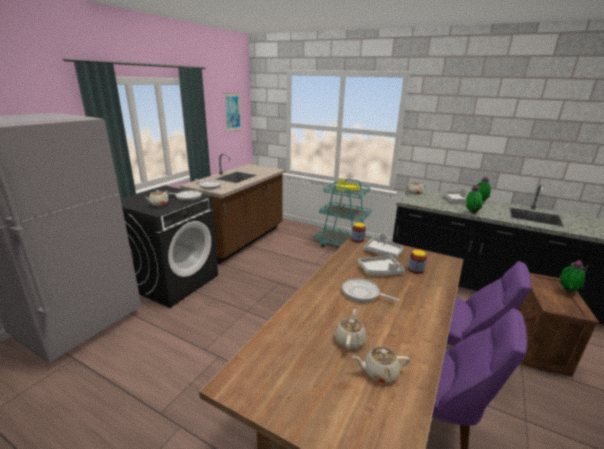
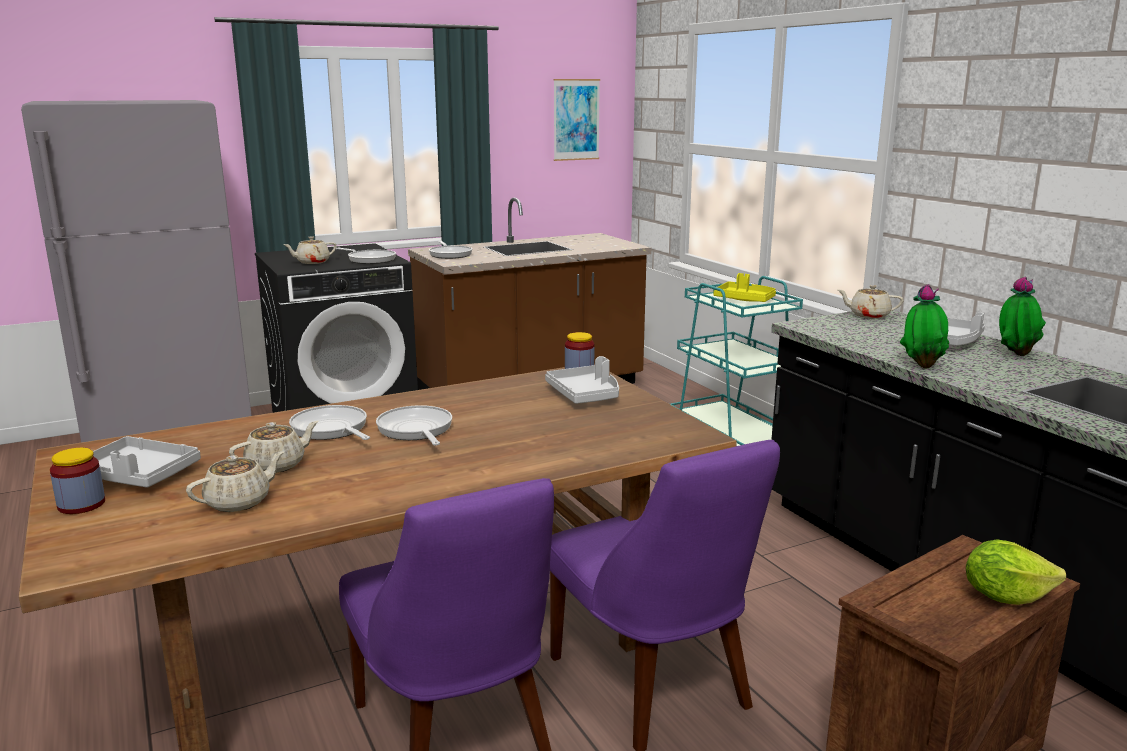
camera: 35 degrees right, 5 degrees down
(329, 307) = (331, 429): none -> frying pan
(379, 372) = (239, 502): beige teapot -> beige teapot turned 105 degrees clockwise
(380, 271) = (514, 415): grey tray -> grey tray (139, 475)
(416, 269) = (587, 429): jar -> jar (81, 504)
(566, 291) = (1005, 596): potted plant -> lettuce

